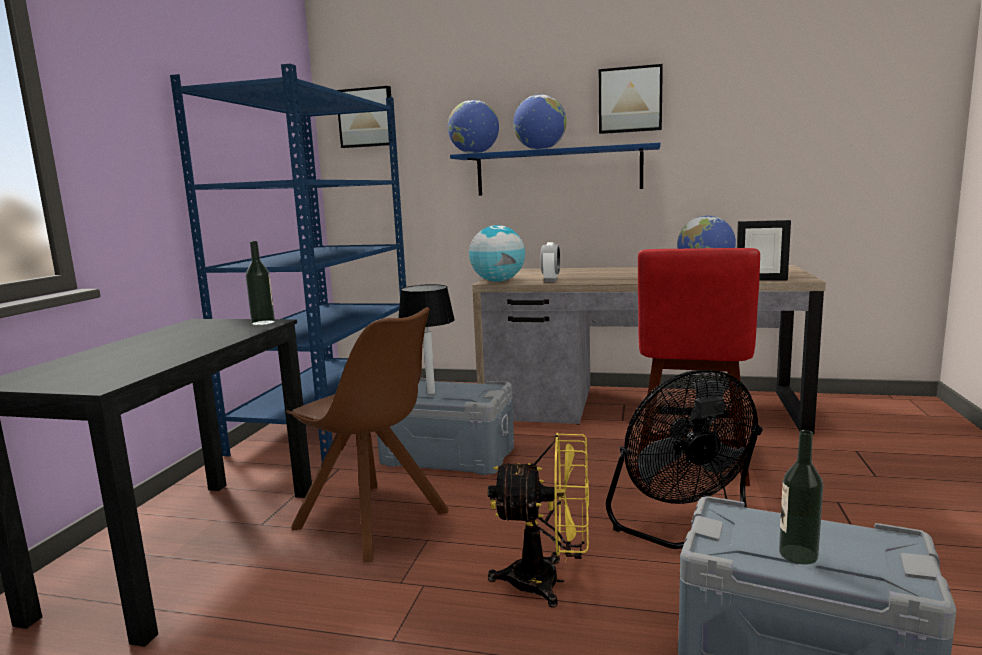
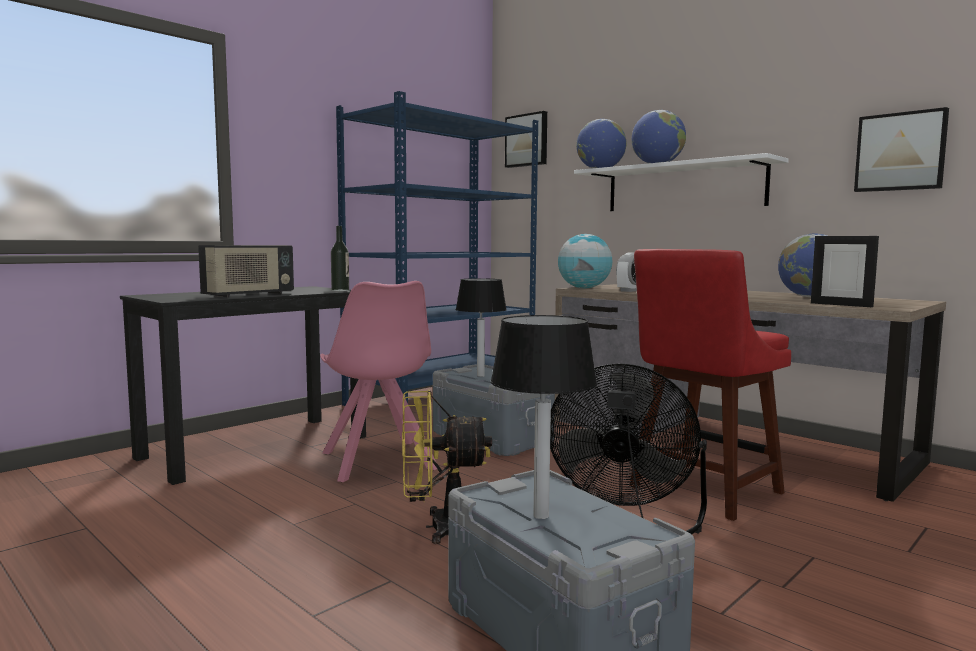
camera: 30 degrees right, 5 degrees down
(174, 352) = (249, 295): none -> radio
(373, 521) = (378, 462): brown chair -> pink chair
(548, 581) = (440, 527): yellow fan -> yellow fan turned 135 degrees clockwise
(558, 171) = (683, 187): blue shelf -> white shelf
(630, 100) = (759, 111): picture -> picture (900, 152)
(798, 554) = (541, 516): bottle -> table lamp

